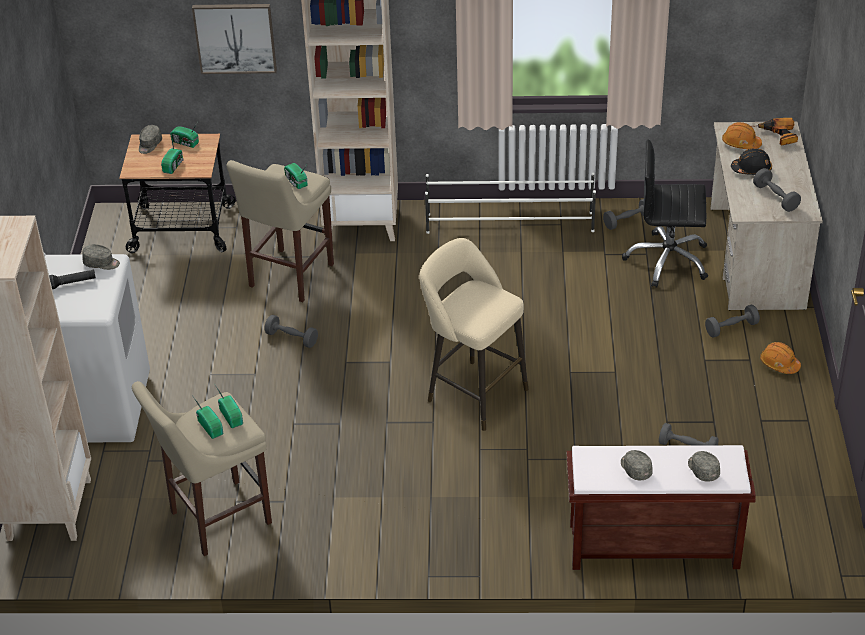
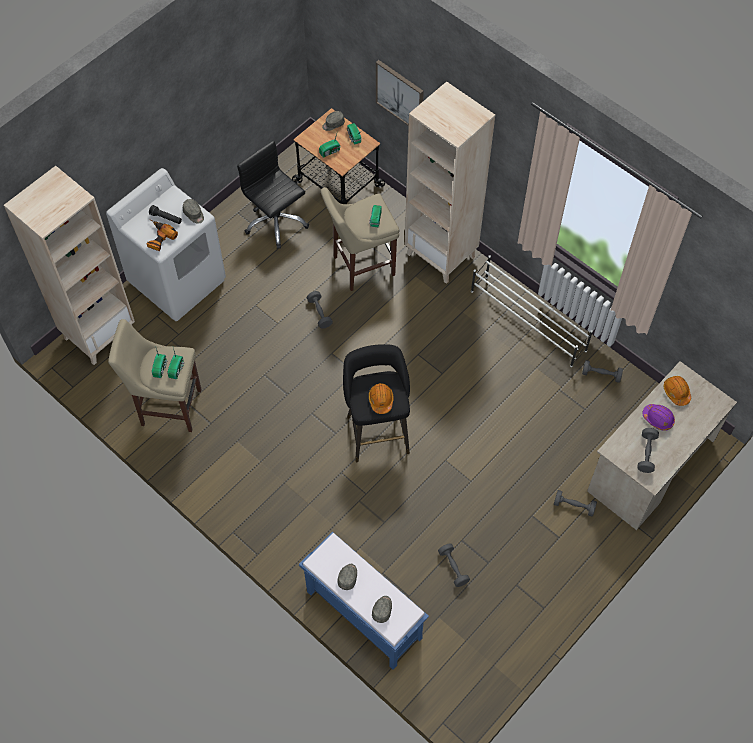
camera: 40 degrees right, 20 degrees up
(473, 392) = (377, 431): beige stool -> black stool
(652, 547) = (362, 614): brown bench -> blue bench
(667, 261) = (592, 425): black office chair -> black office chair (275, 222)
(751, 169) = (658, 419): black hard hat -> purple hard hat
(777, 136) = (707, 405): power drill -> power drill (158, 238)
(779, 364) = (573, 555): orange hard hat -> orange hard hat (381, 400)

